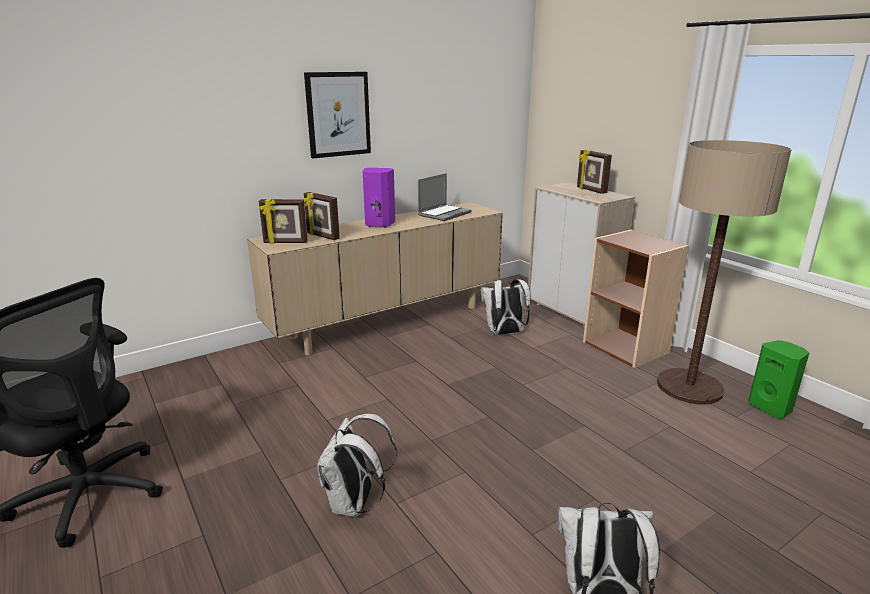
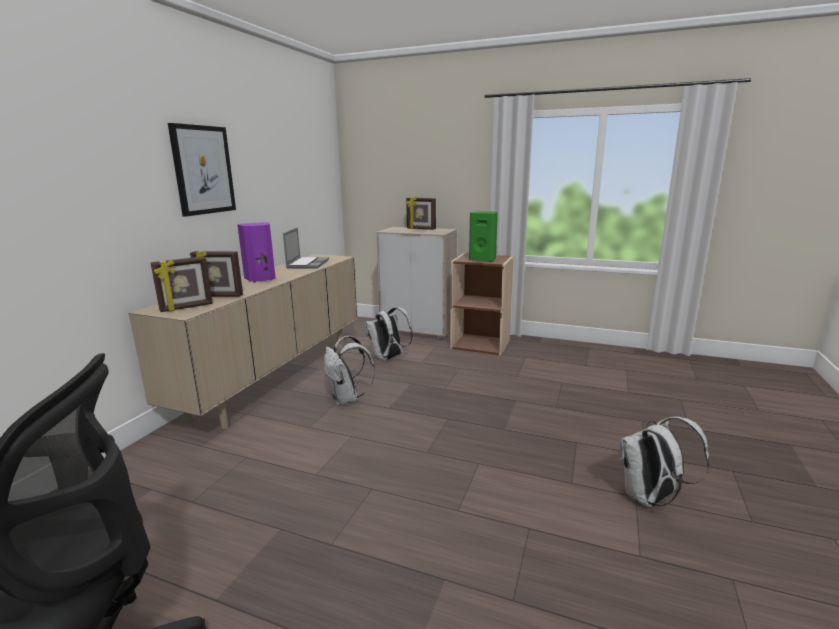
camera: 35 degrees left, 5 degrees down
(355, 504) = (426, 528): white backpack -> white backpack (346, 399)
(689, 387) = (544, 356): floor lamp -> none
(771, 408) = (595, 354): green speaker -> green speaker (483, 259)

